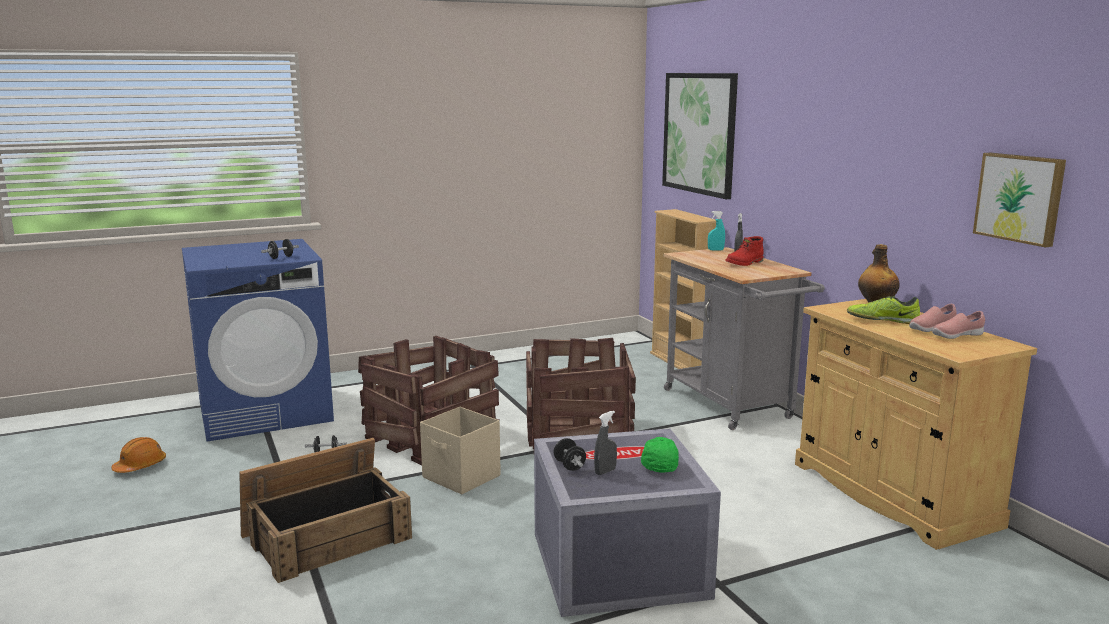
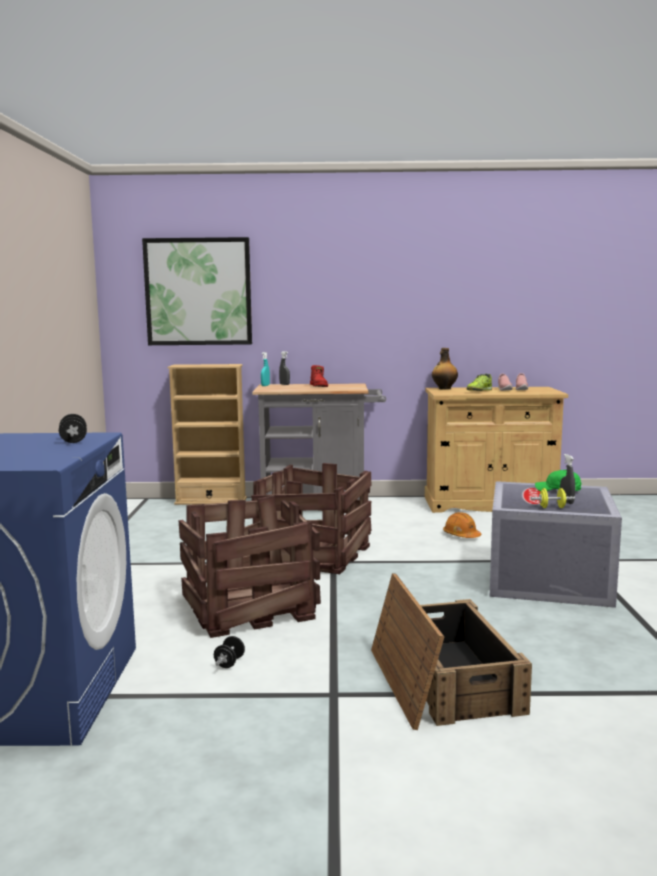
camera: 65 degrees left, 5 degrees down
(140, 466) = (105, 811): orange hard hat -> orange hard hat (461, 535)
(461, 477) = (360, 606): beige storage box -> none
(569, 466) = (552, 507): black dumbbell -> yellow dumbbell
(1020, 198) = (525, 305): picture -> none

